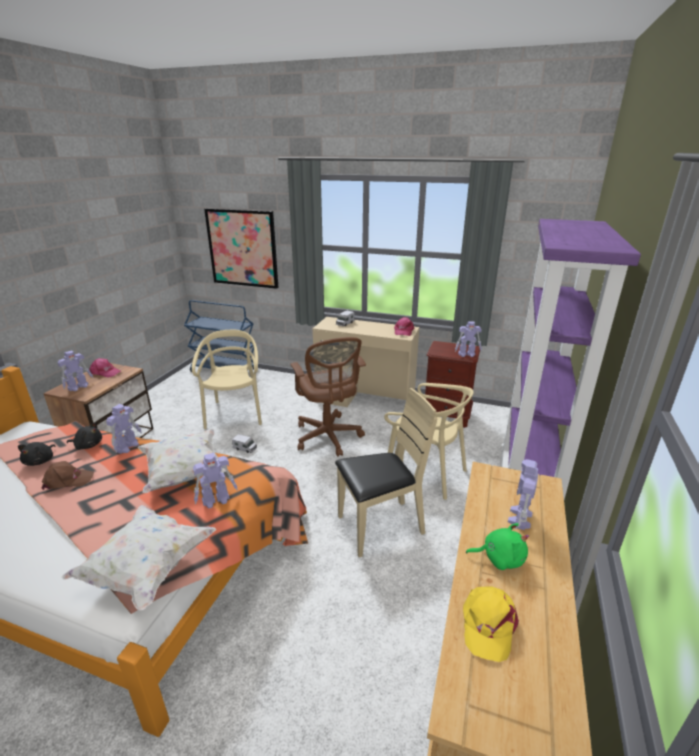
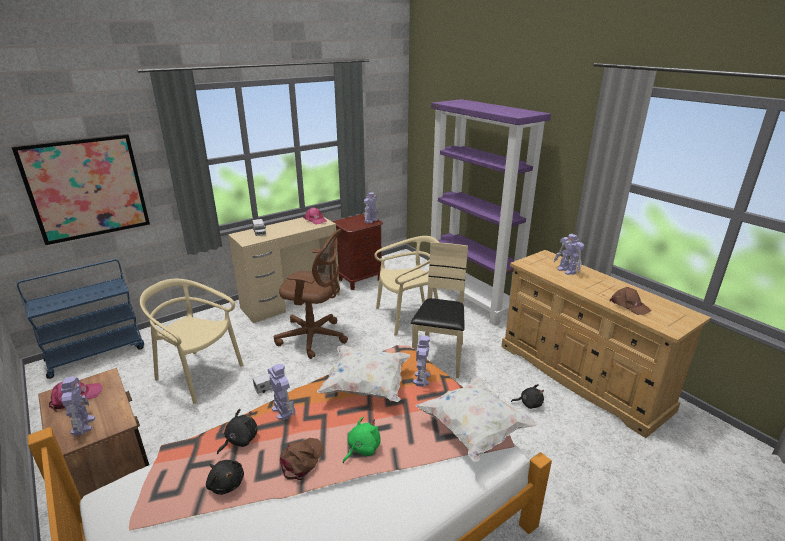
camera: 55 degrees left, 0 degrees up
(369, 646) = (529, 403): none -> black plush toy
(488, 624) = (629, 305): yellow cap -> brown cap
(499, 558) = (590, 286): green plush toy -> green plush toy (362, 448)

